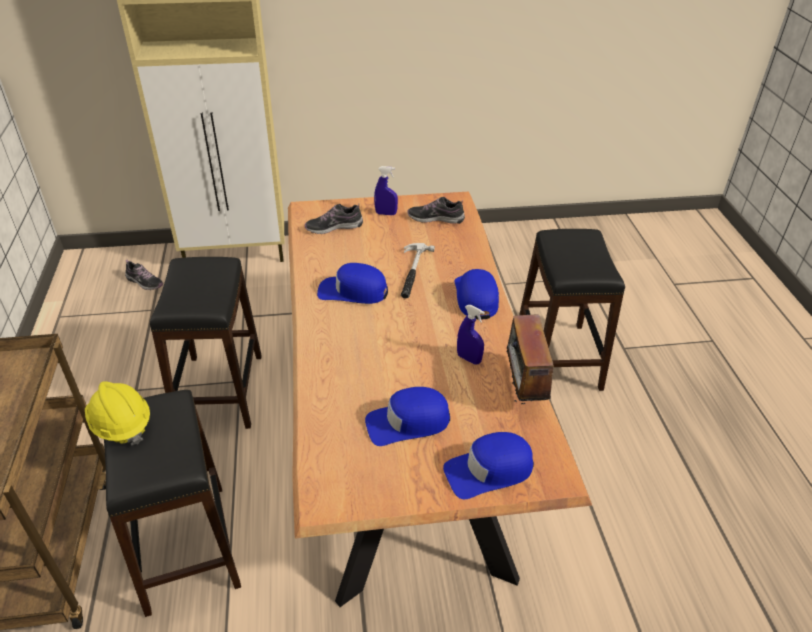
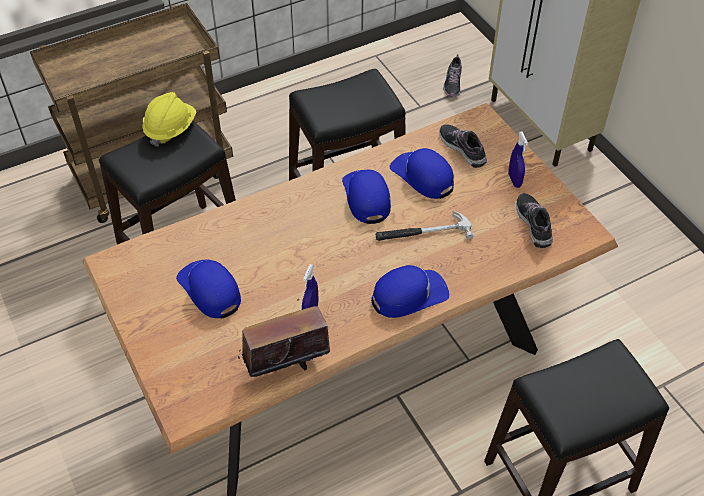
camera: 70 degrees right, 10 degrees up
(489, 471) = (174, 361): blue cap -> blue cap (422, 176)

